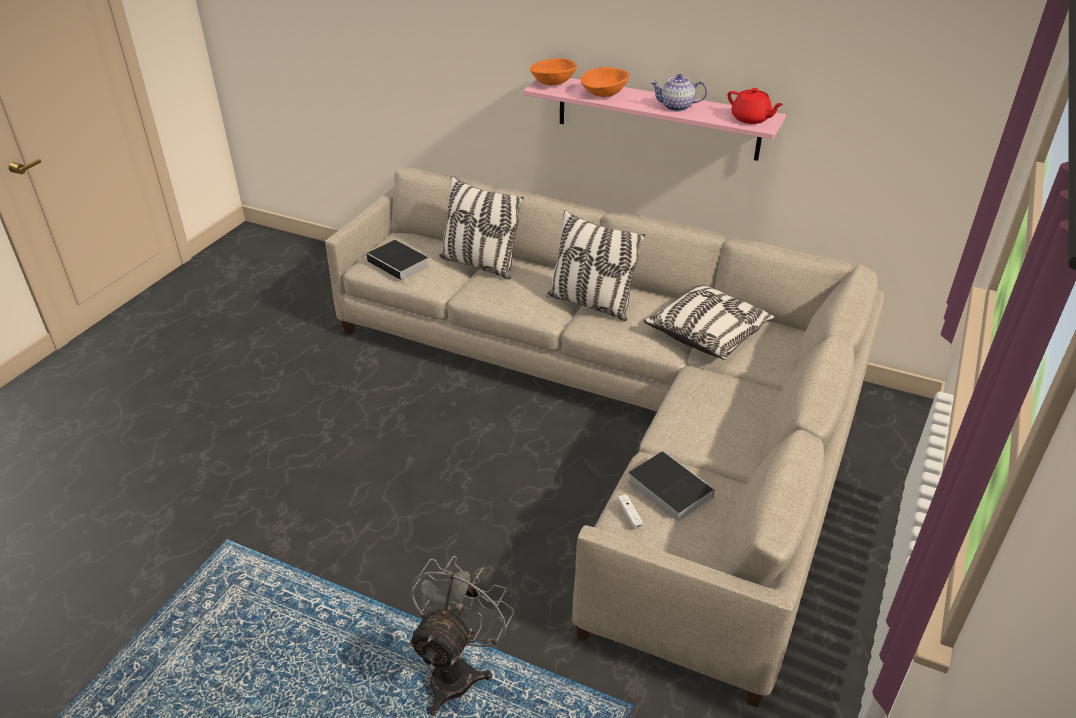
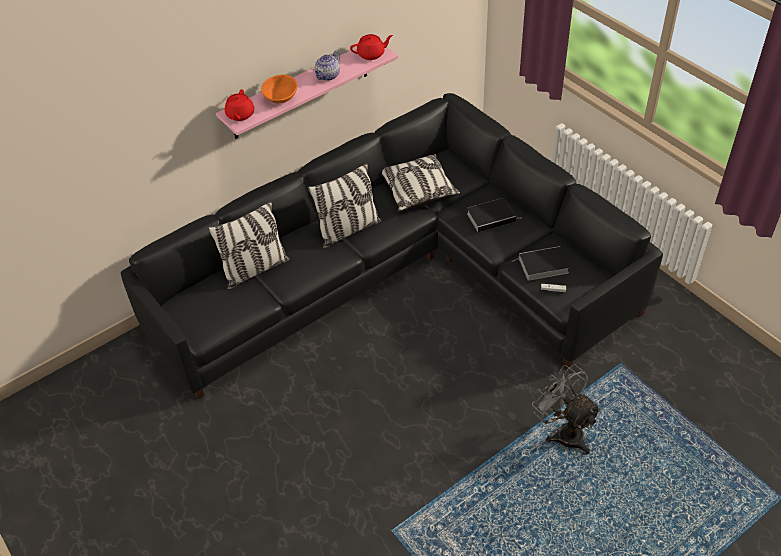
camera: 60 degrees left, 10 degrees up
(399, 264) = (219, 314): book -> book (492, 217)
(553, 84) = (240, 115): orange bowl -> red teapot
(621, 412) = (401, 274): beige sofa -> black sofa

